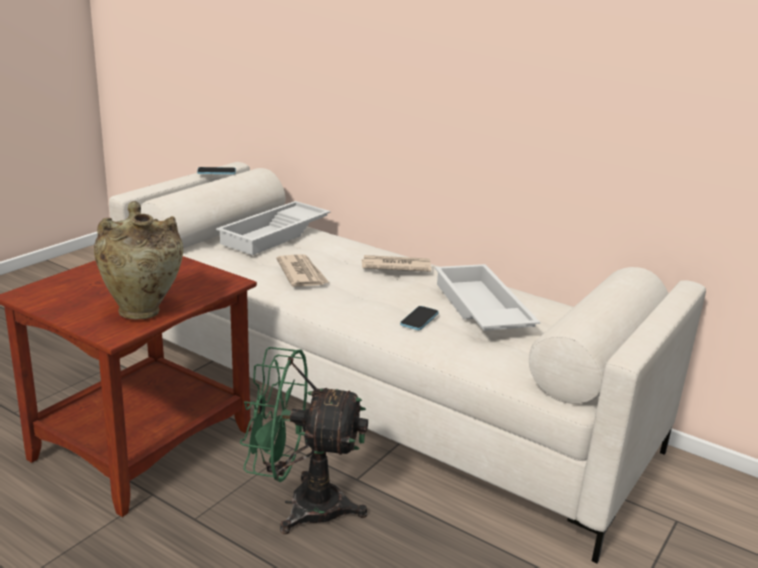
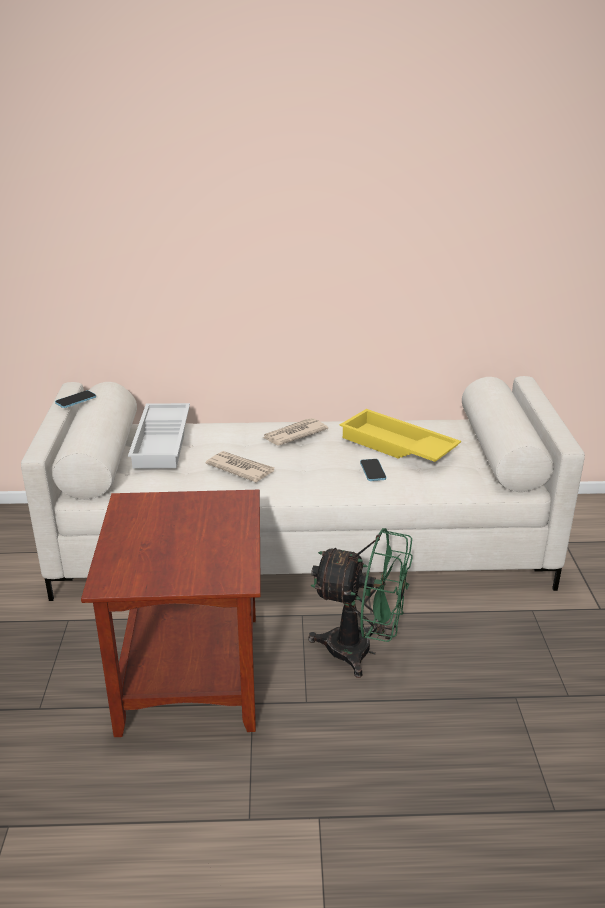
camera: 35 degrees left, 5 degrees up
(143, 311) = (226, 551): beige vase -> none
(301, 505) = (361, 651): green fan -> green fan turned 135 degrees counterclockwise
(479, 309) = (396, 446): white tray -> yellow tray

